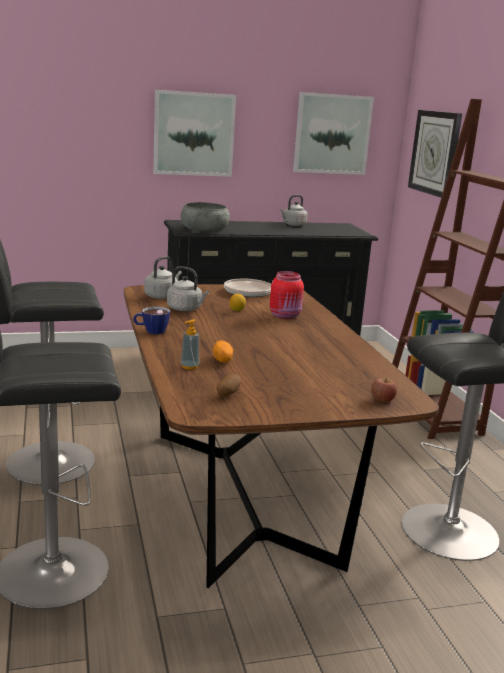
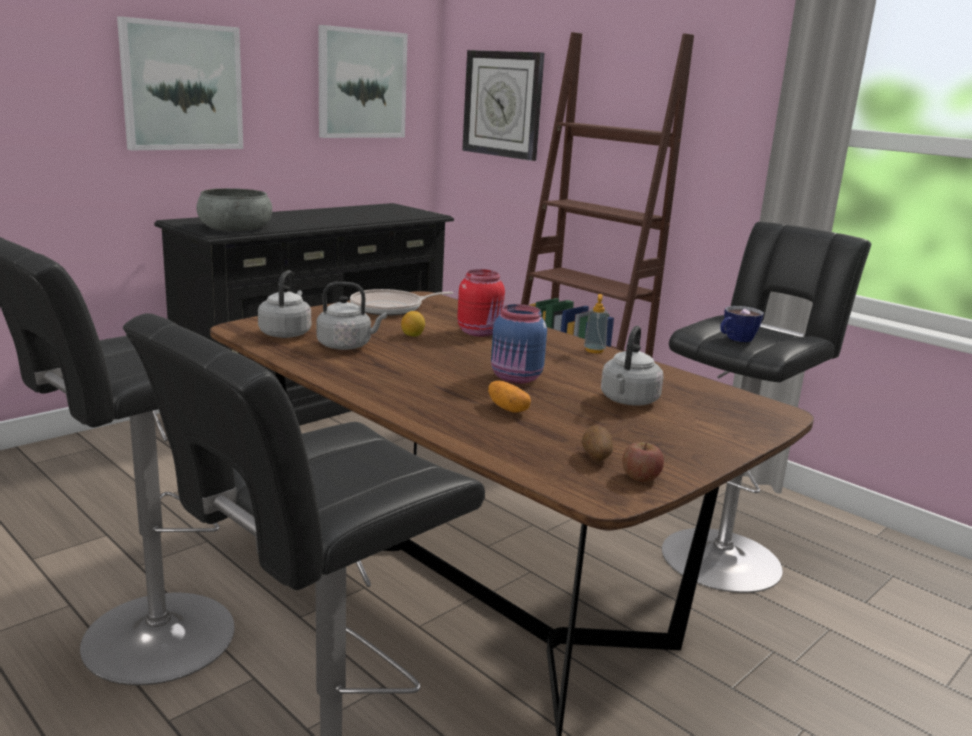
camera: 30 degrees left, 0 degrees up
(151, 331) = (353, 387): cup -> cup (735, 339)
(189, 366) = (486, 429): soap dispenser -> soap dispenser (594, 350)
(259, 345) = (516, 378): none -> blue jar
(293, 225) = (335, 211): grey kettle -> grey kettle (628, 401)
(382, 400) = (750, 417): apple -> apple (640, 477)

